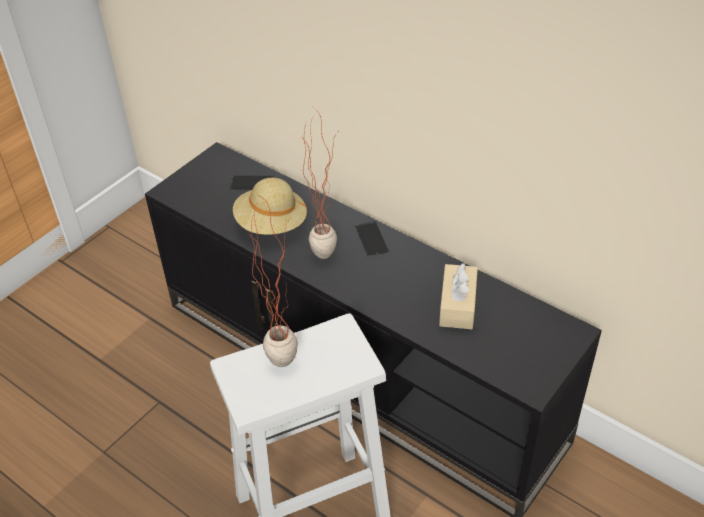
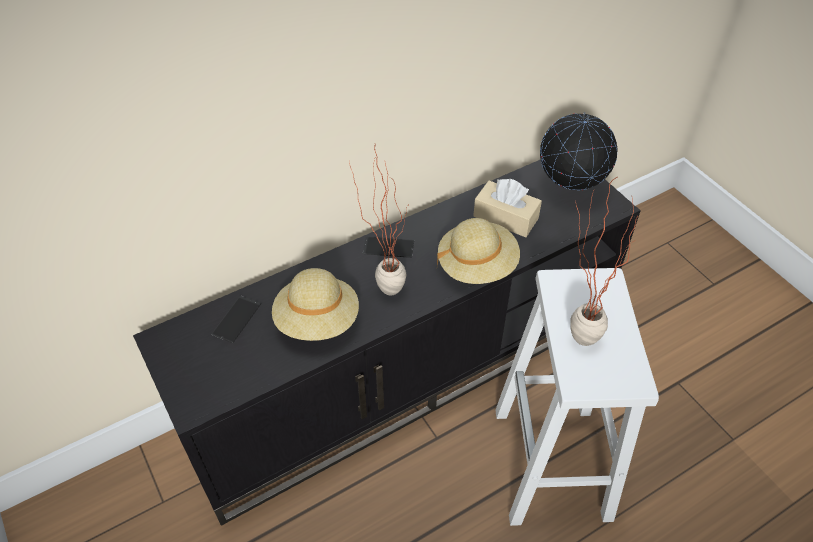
camera: 70 degrees left, 5 degrees up
(383, 301) = (477, 265): none -> beige hat
(535, 344) = (570, 187): none -> globe

